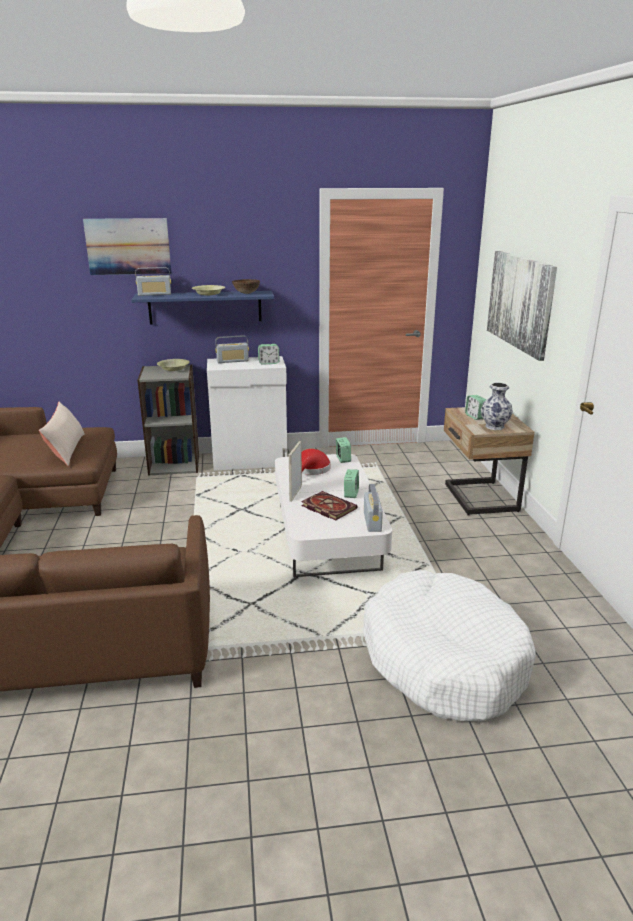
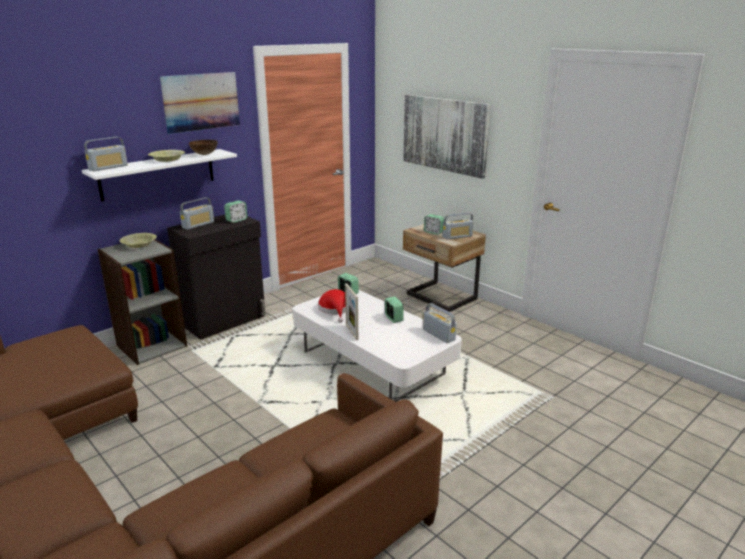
camera: 35 degrees left, 0 degrees up
(66, 449) = (69, 361): beige pillow -> none
(128, 246) = (69, 117): picture -> picture (201, 102)
(205, 307) = (158, 174): blue shelf -> white shelf
(250, 461) = (225, 320): white cabinet -> black cabinet
(327, 507) = (392, 335): book -> none
(443, 659) = (557, 420): white dog bed -> none
(495, 426) = (457, 236): vase -> radio

